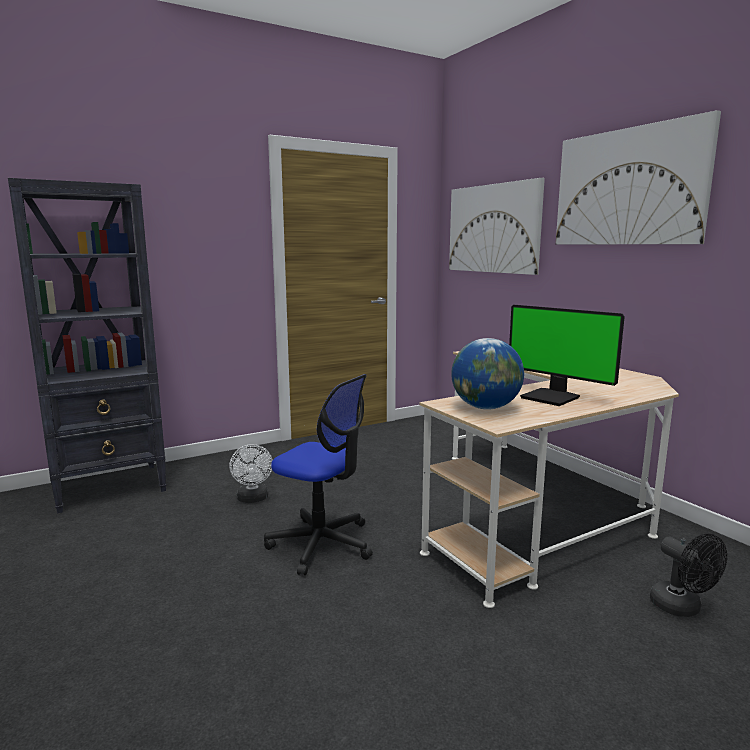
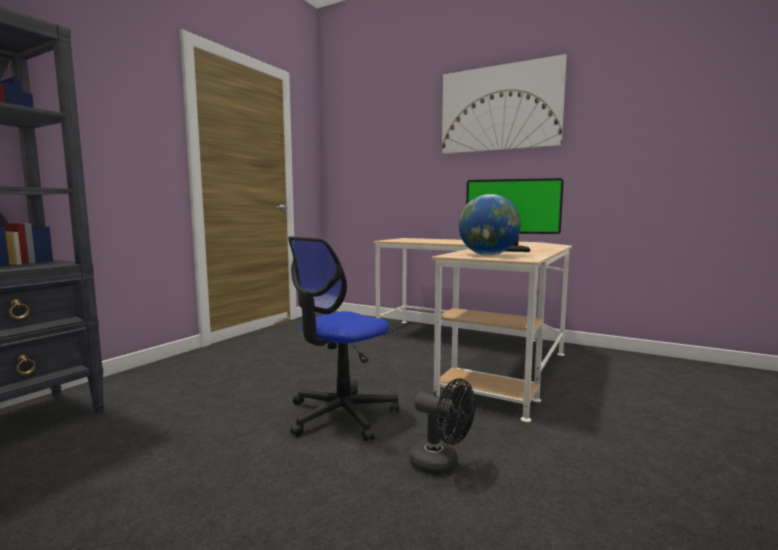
camera: 30 degrees left, 5 degrees down
(253, 499) = (225, 397): white fan -> none
(322, 544) = (341, 415): office chair -> office chair turned 135 degrees clockwise
(493, 228) = (378, 146): picture -> none
(682, 608) = (629, 388): black fan -> black fan (441, 465)

